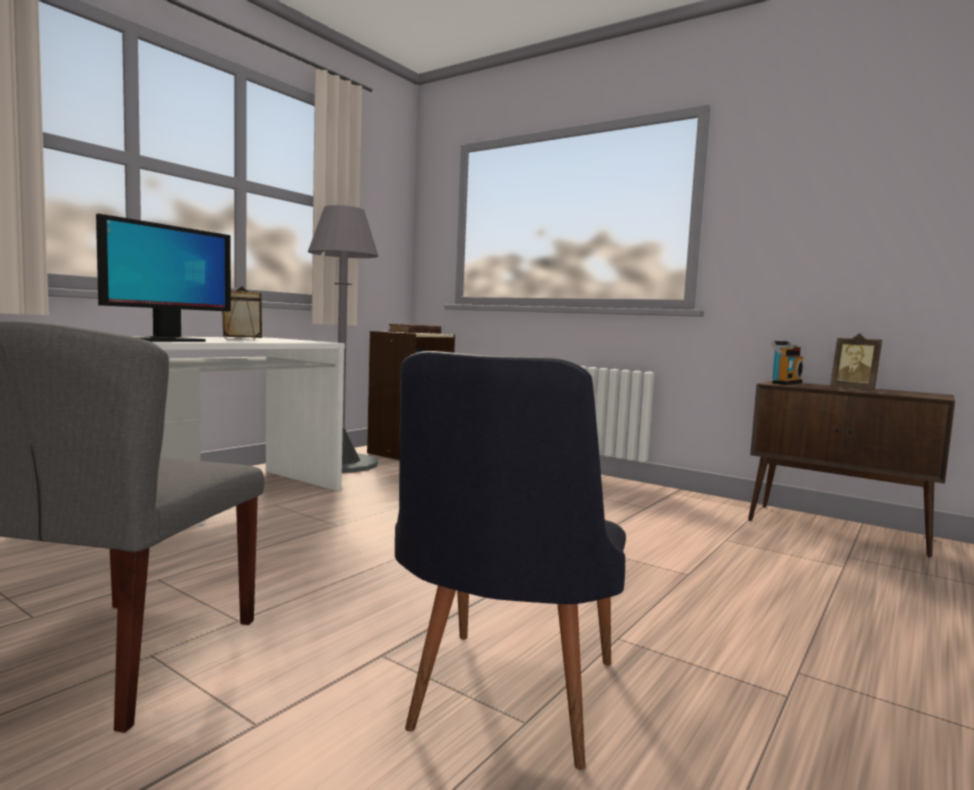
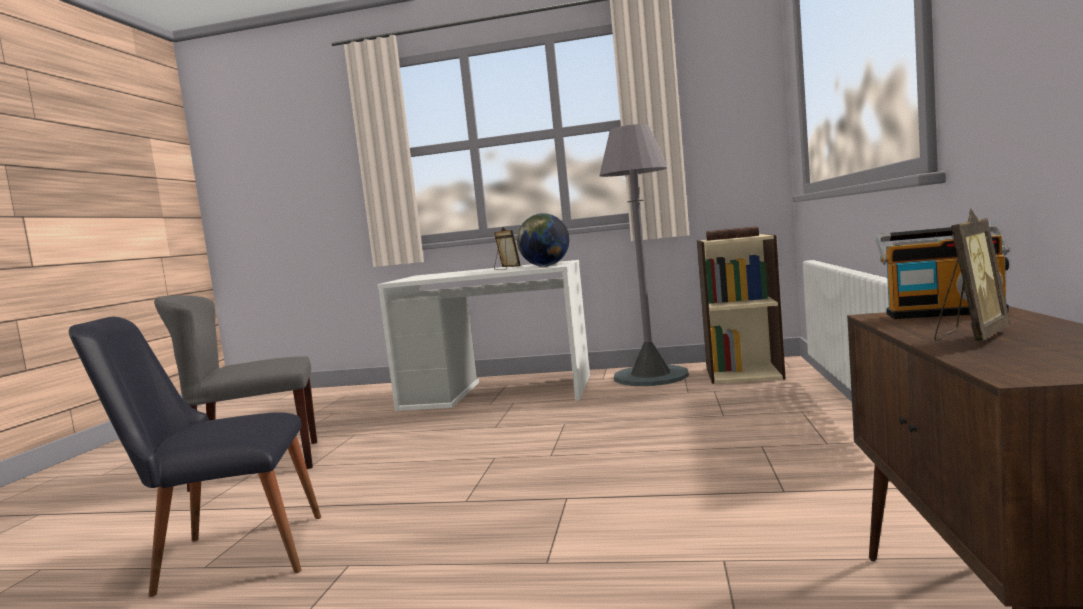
camera: 65 degrees right, 0 degrees up
(166, 341) = (425, 278): monitor -> none
(305, 341) = (545, 266): none -> globe
(854, 389) = (970, 337): picture frame -> picture frame turned 150 degrees counterclockwise

